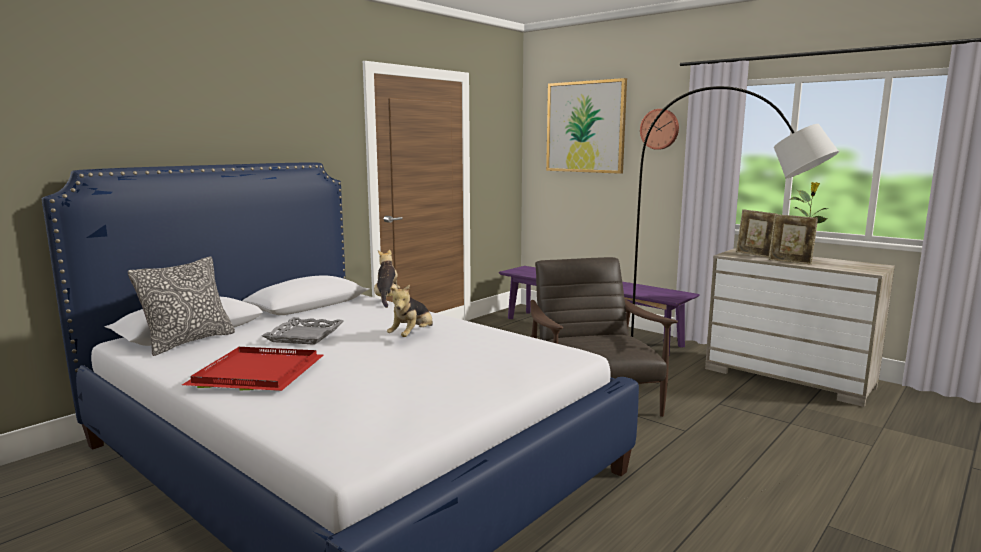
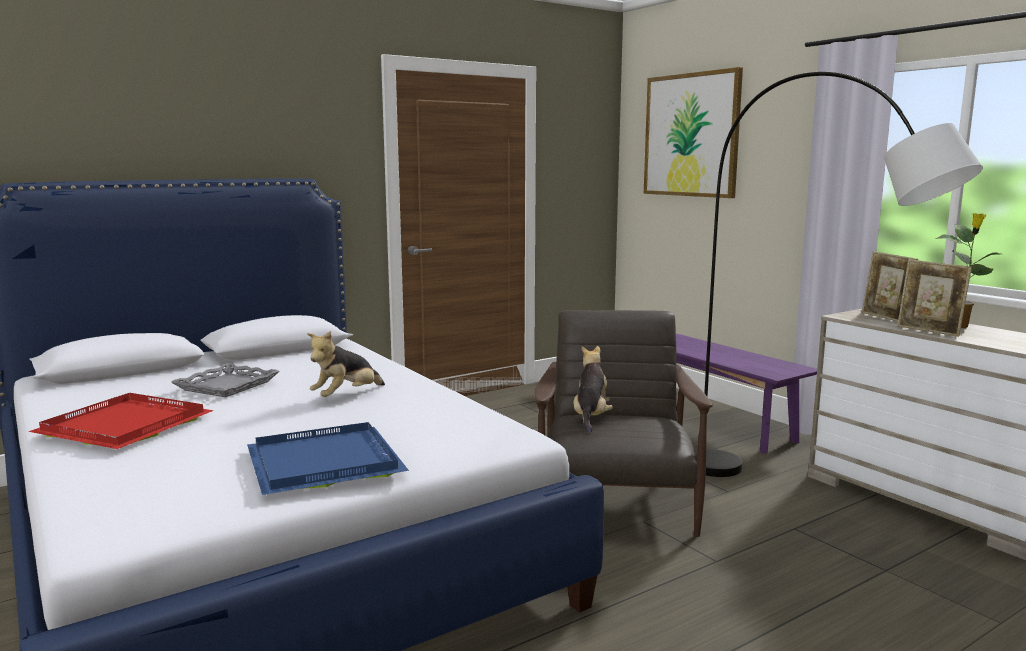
camera: 15 degrees right, 0 degrees up
(188, 341) = (103, 383): pillow -> none
(387, 299) = (371, 349): plush toy -> plush toy (591, 417)
(460, 384) = (328, 463): none -> blue tray
(660, 129) = (782, 136): wall clock -> none

